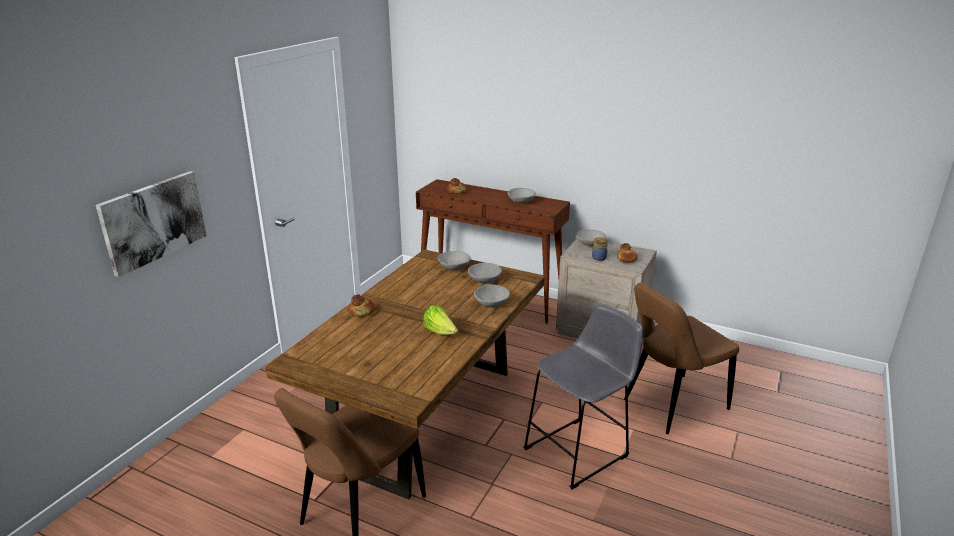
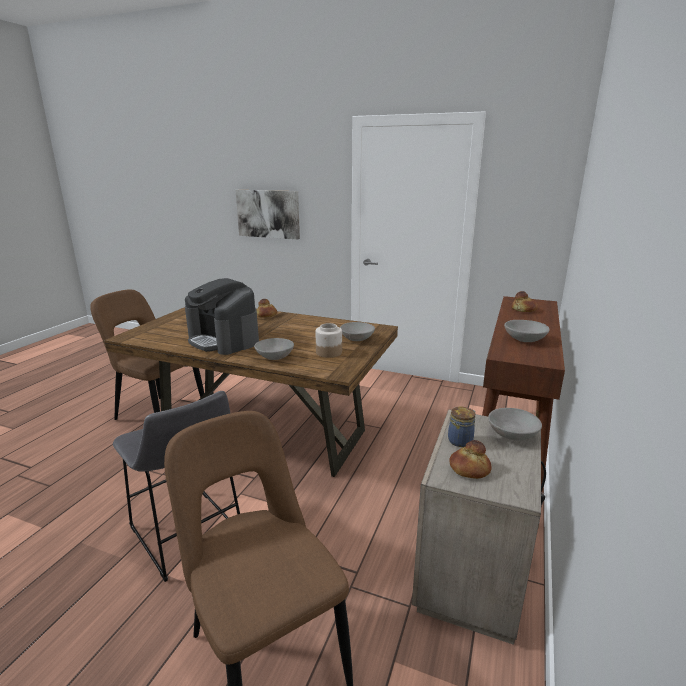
camera: 85 degrees right, 5 degrees down
(440, 332) = (224, 340): lettuce -> coffee machine
(485, 280) = (328, 353): grey bowl -> jar

